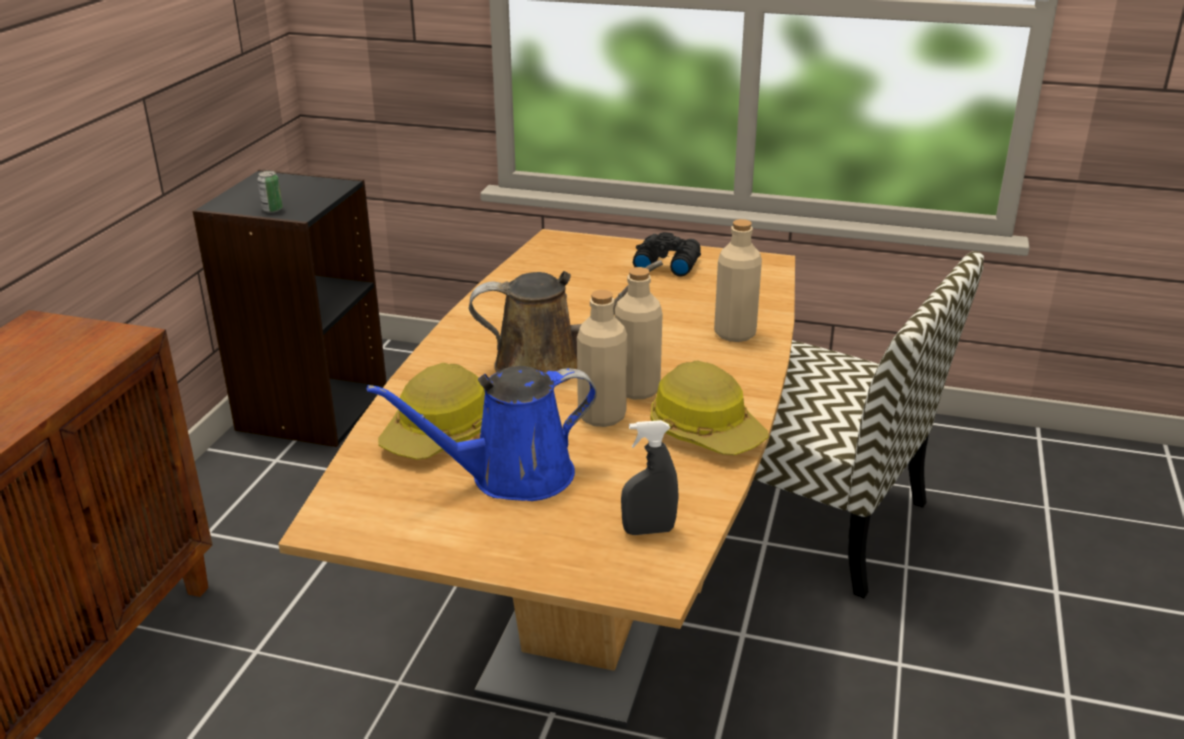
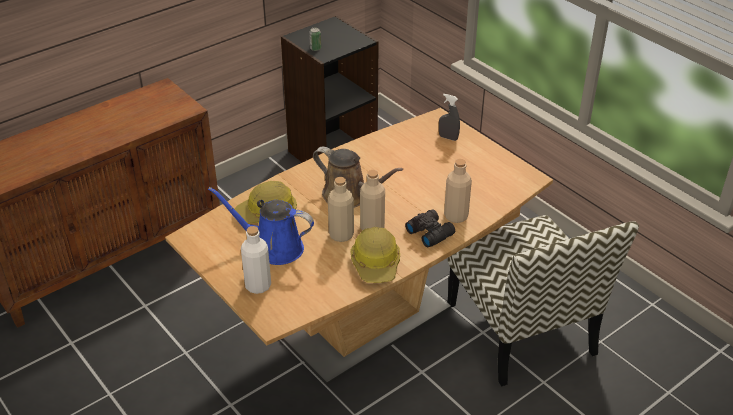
camera: 35 degrees right, 10 degrees up
(556, 541) = (258, 286): none -> white bottle
(648, 530) = (297, 299): grey spray bottle -> grey spray bottle (448, 138)
(665, 264) = (475, 157): black binoculars -> black binoculars (430, 232)

